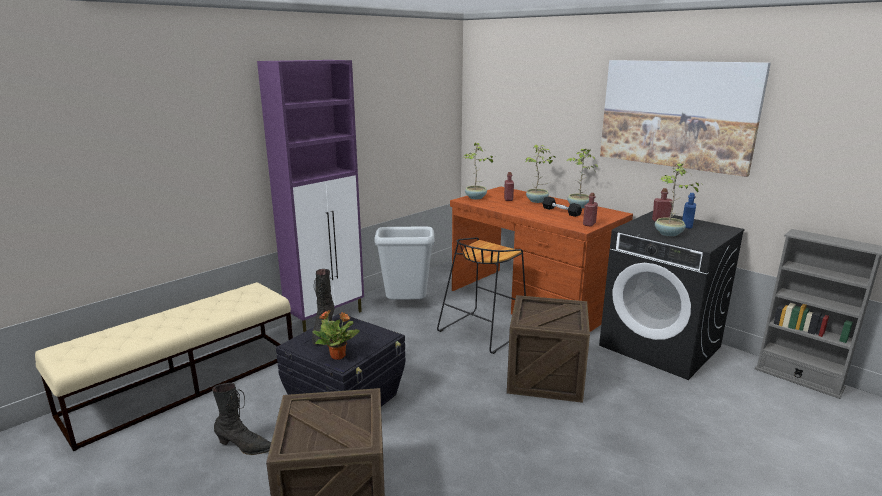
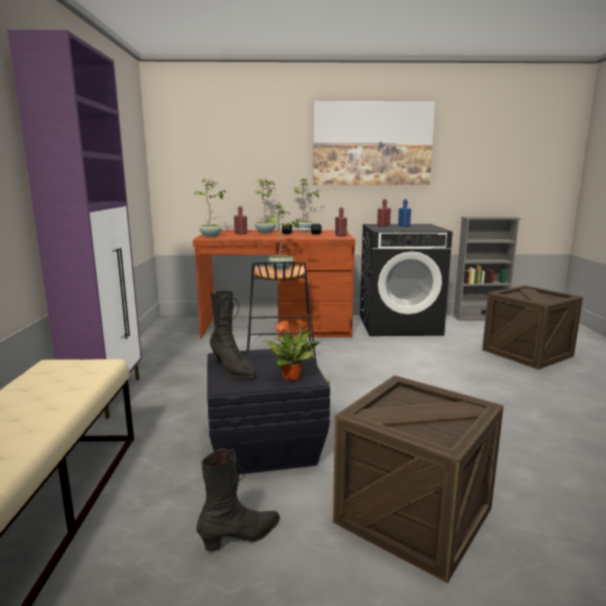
camera: 45 degrees left, 5 degrees down
(406, 305) = (178, 360): grey trash can -> none
(545, 377) = (375, 363): crate -> crate (527, 353)
(668, 234) = (408, 229): potted plant -> potted plant (281, 268)

